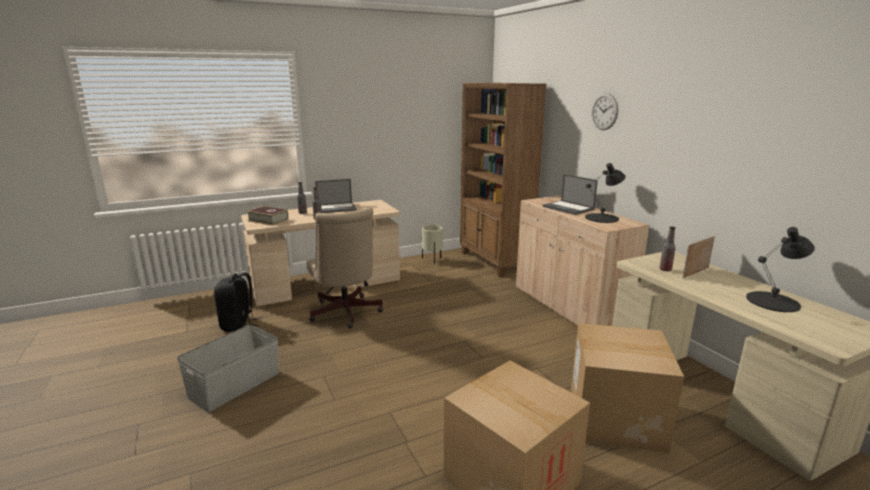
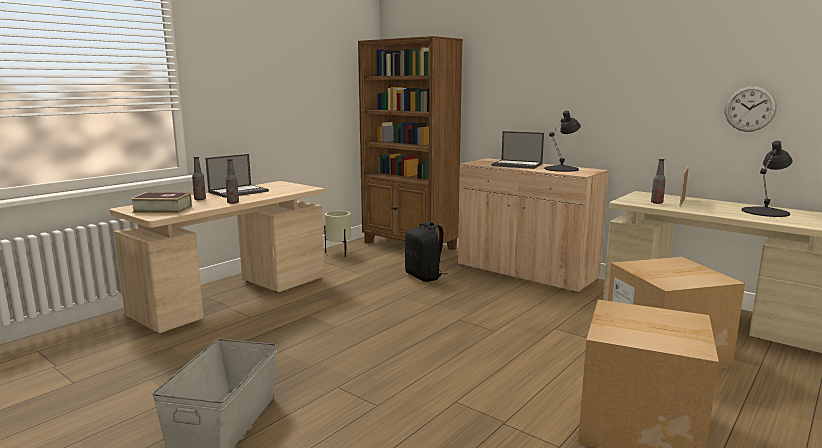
camera: 25 degrees left, 5 degrees down
(238, 324) = (150, 359): black backpack -> black backpack (424, 276)
(345, 314) = (292, 320): beige office chair -> none
(604, 111) = (542, 62): wall clock -> wall clock (750, 108)

